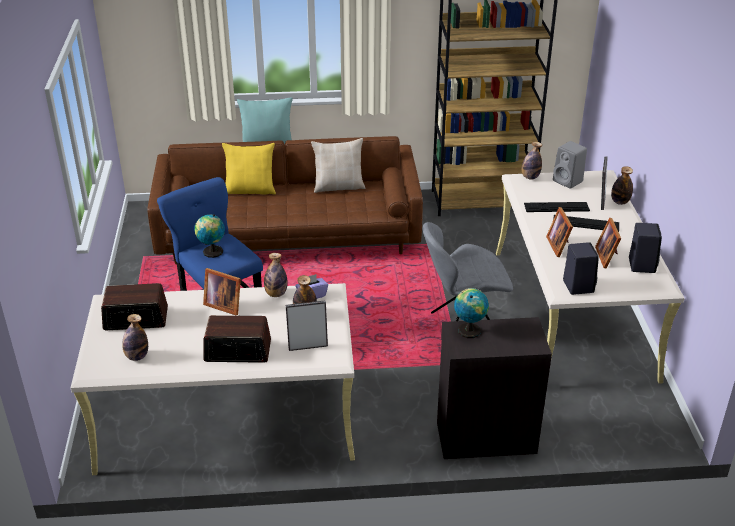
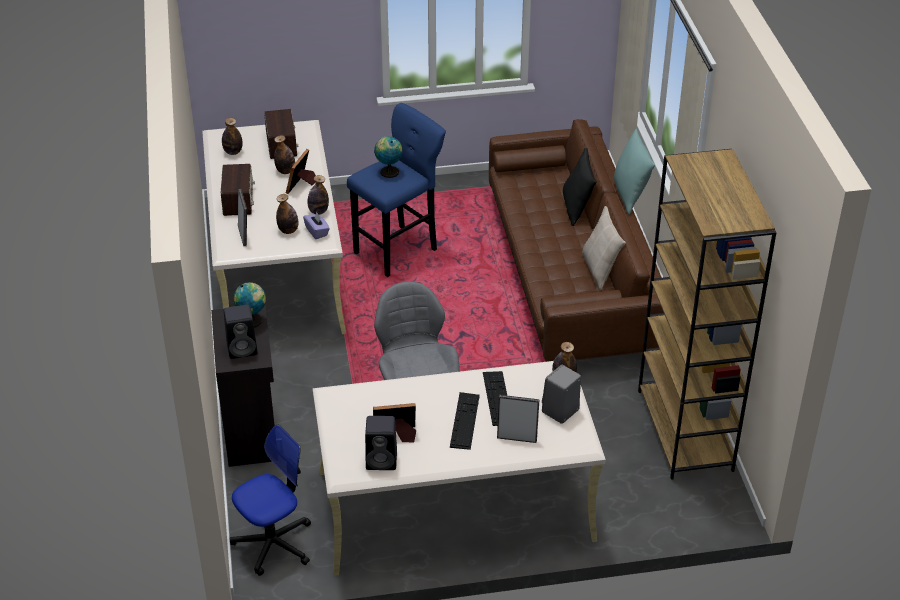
camera: 85 degrees right, 5 degrees up
(250, 190) = (577, 208): yellow pillow -> black pillow
(559, 245) = (415, 396): picture frame -> none
(577, 285) = (340, 406): black speaker -> black speaker (243, 348)
(620, 202) = (518, 454): bottle -> bottle (285, 171)
(632, 421) = (273, 543): none -> office chair

